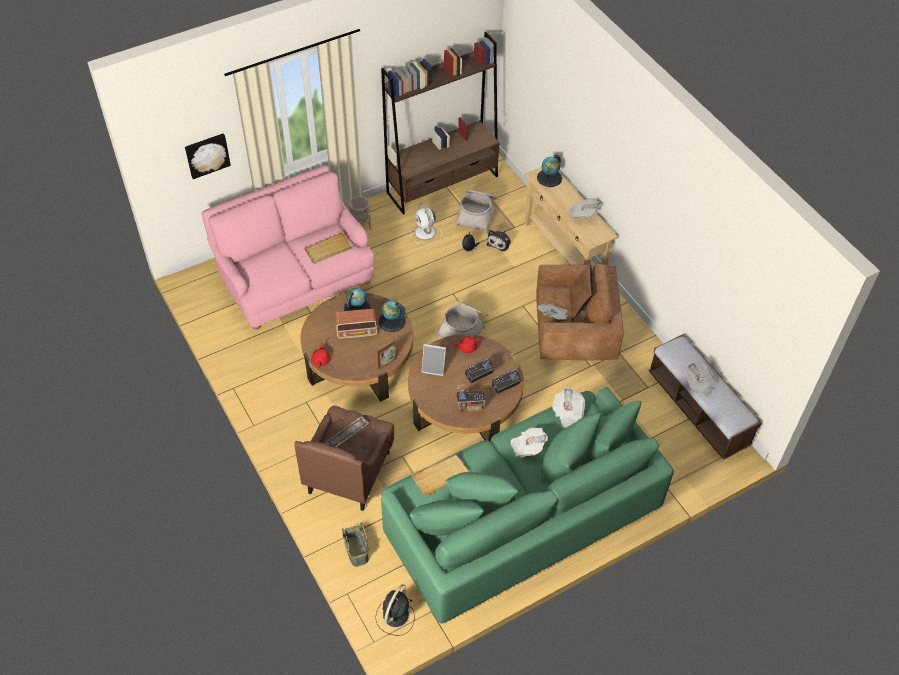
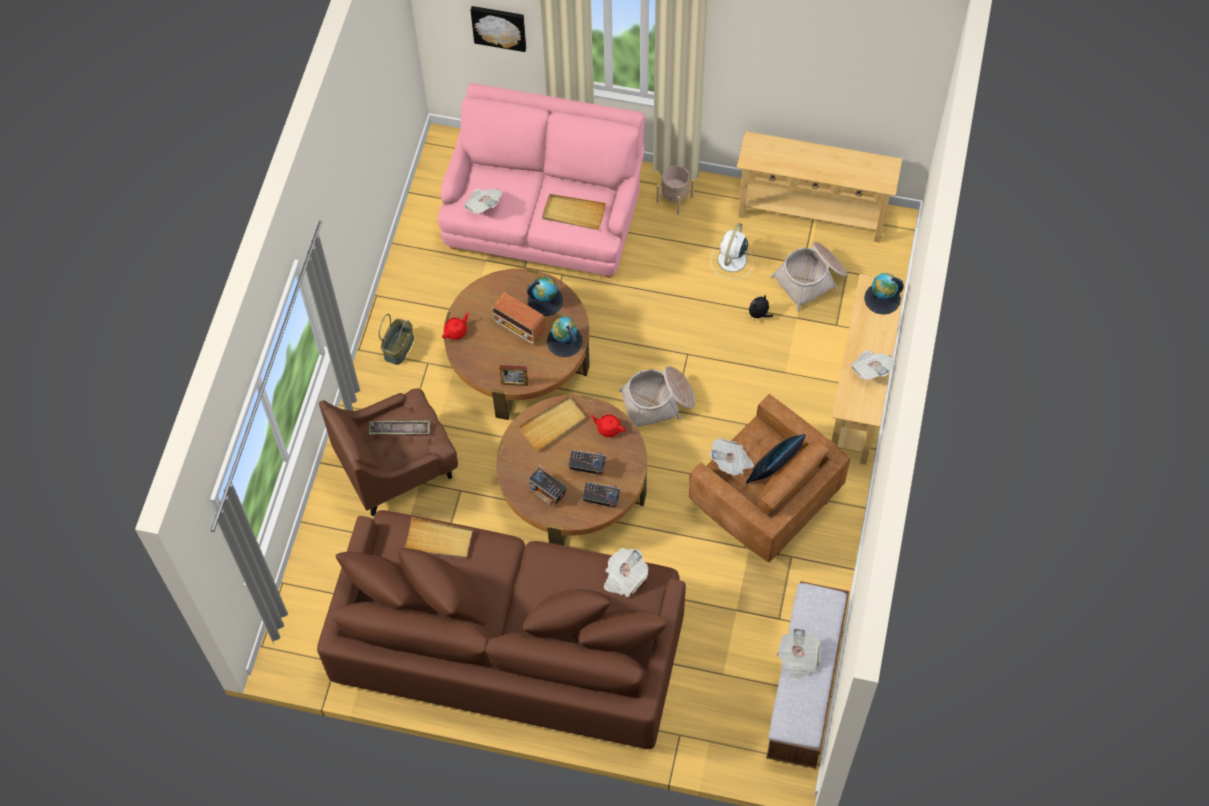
camera: 45 degrees right, 10 degrees up
(355, 551) = (328, 549): basket -> basket (398, 347)
(395, 616) = (301, 639): black fan -> none
(434, 368) = (553, 424): picture frame -> beige tray
(443, 184) = (811, 214): brown bookcase -> beige console table
(499, 242) = (800, 331): plush toy -> none
(520, 513) = (509, 640): green sofa -> brown sofa
(527, 447) = (548, 579): newspaper -> newspaper (483, 205)
(579, 305) = (774, 471): brown pillow -> blue pillow

